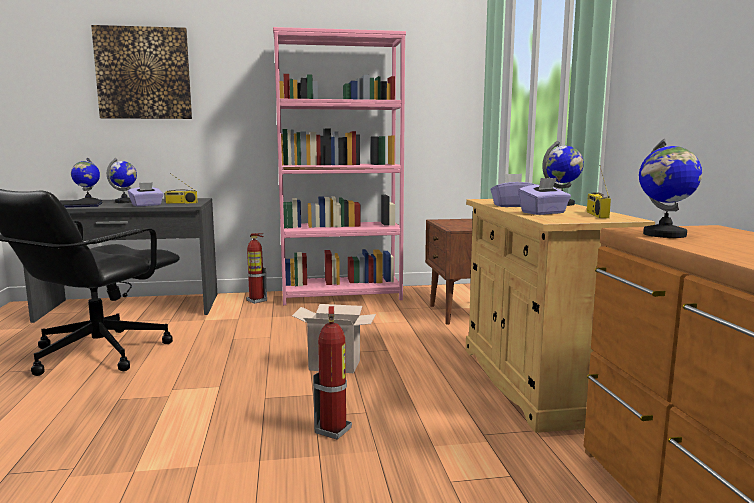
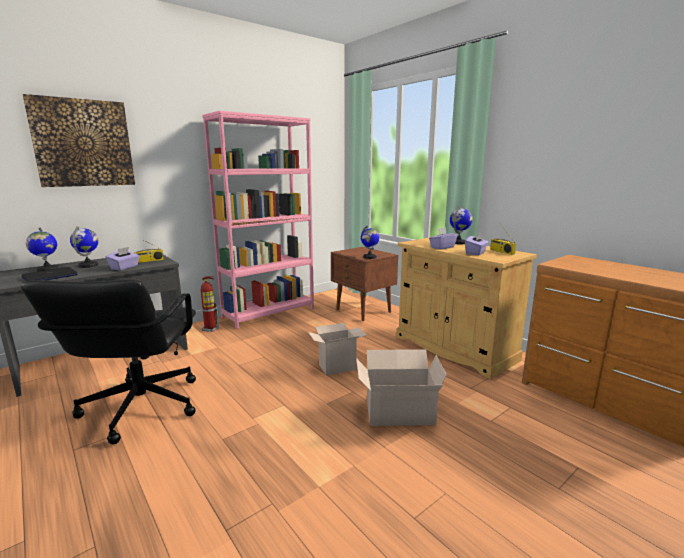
camera: 30 degrees left, 5 degrees up
(333, 430) = (397, 411): fire extinguisher -> cardboard box
(664, 234) = (575, 266): globe -> globe (369, 257)

